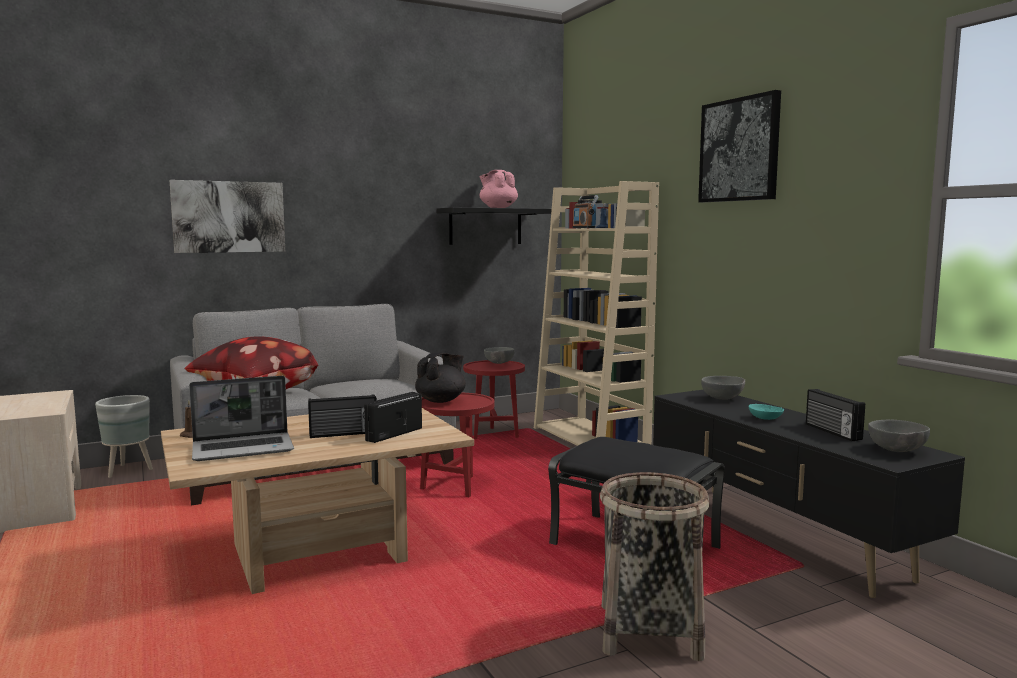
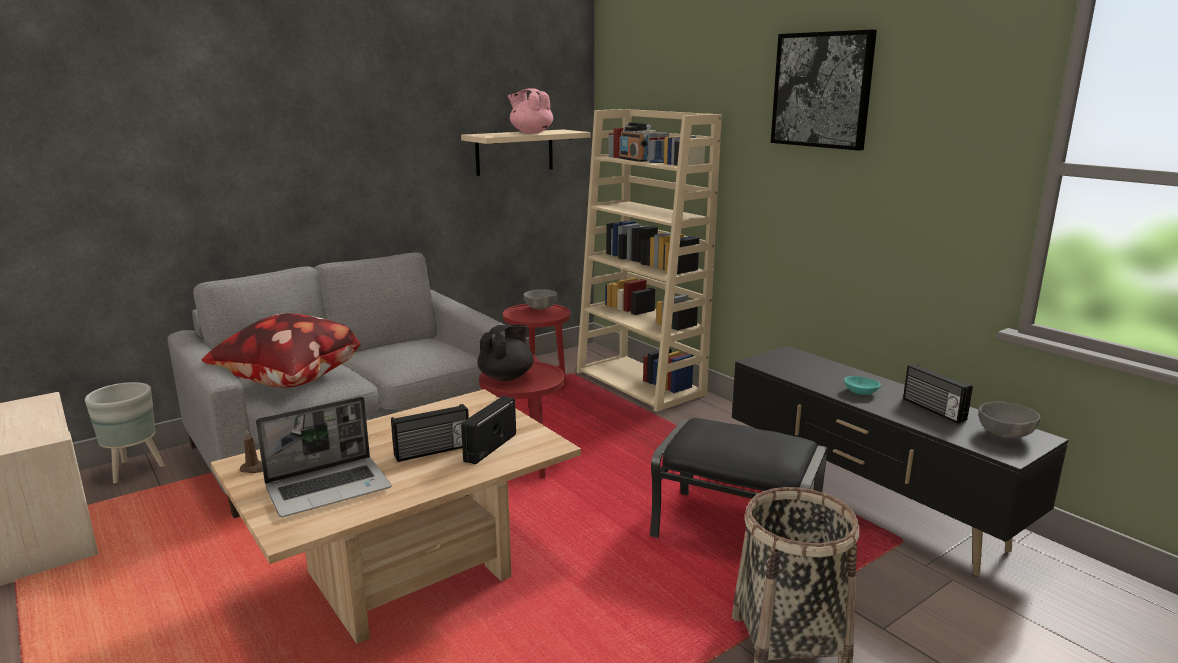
camera: 10 degrees left, 10 degrees up
(229, 217) = (221, 161): picture -> none
(485, 226) = (514, 152): black shelf -> beige shelf
(723, 399) = (806, 363): grey bowl -> none

